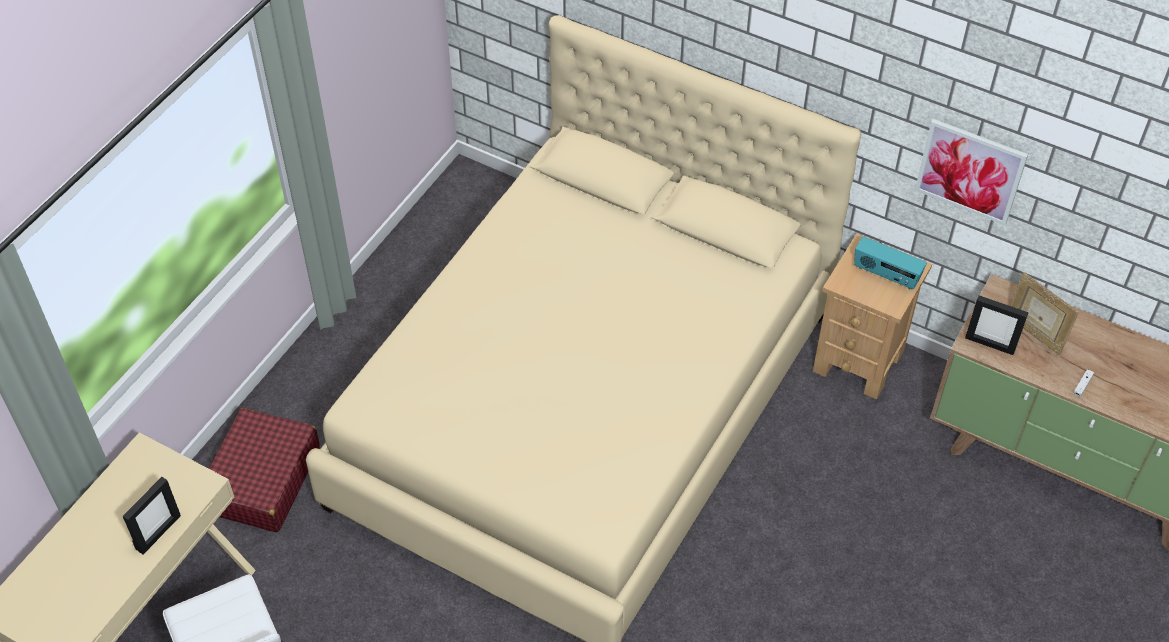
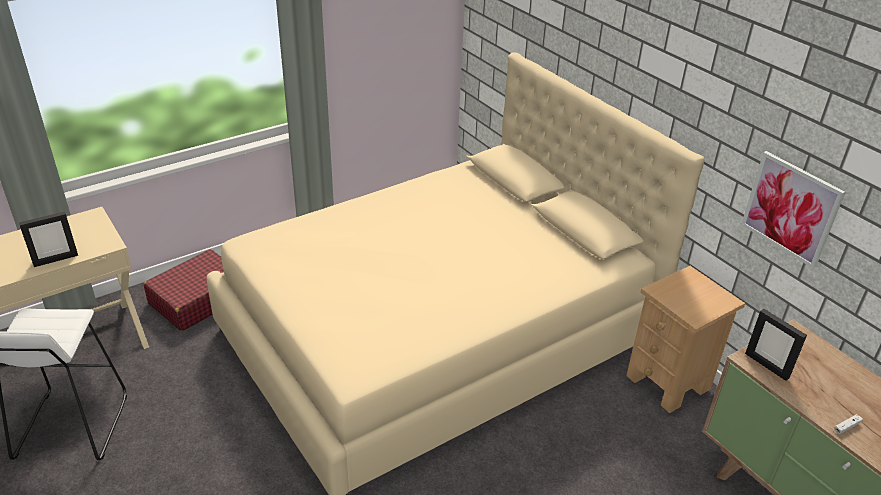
camera: 25 degrees right, 15 degrees down
(886, 275) = (700, 297): radio -> none
(1034, 333) = (815, 372): picture frame -> none

